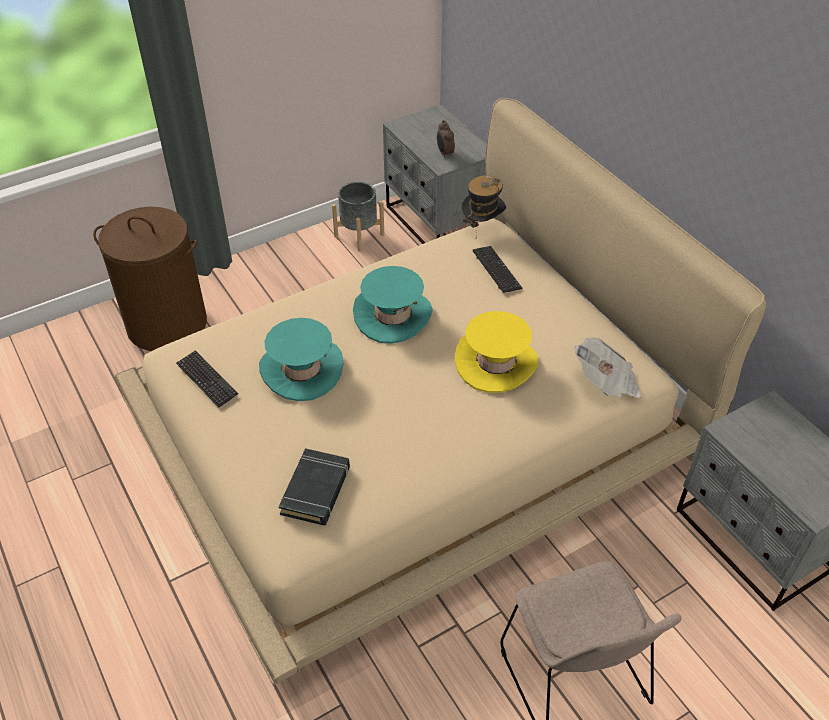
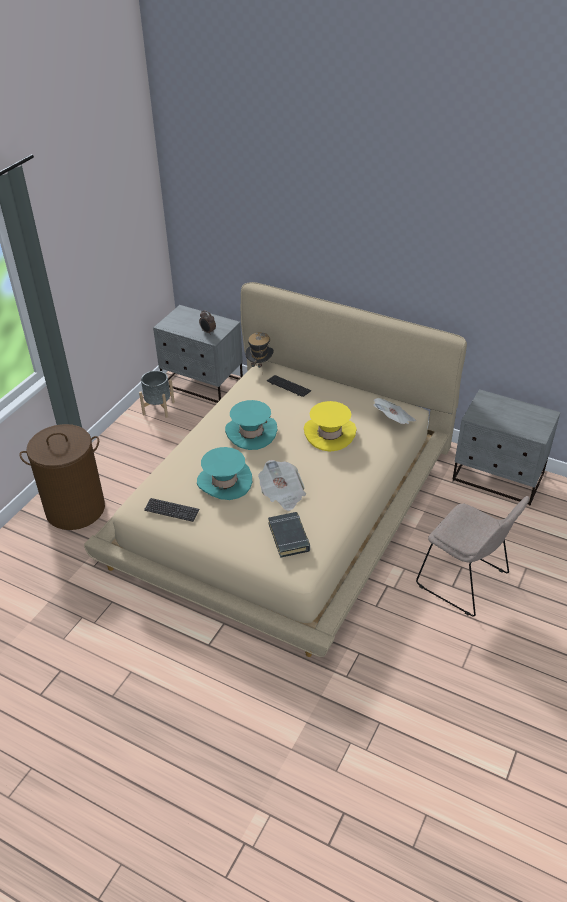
camera: 30 degrees left, 5 degrees down
(359, 423) = (282, 494): none -> newspaper

